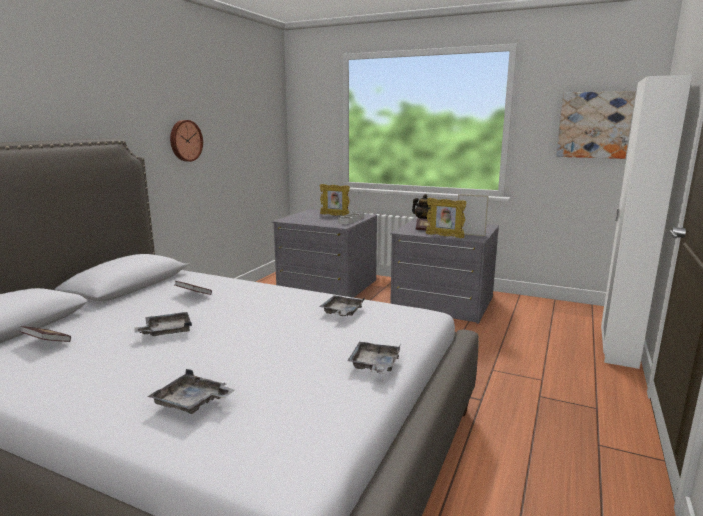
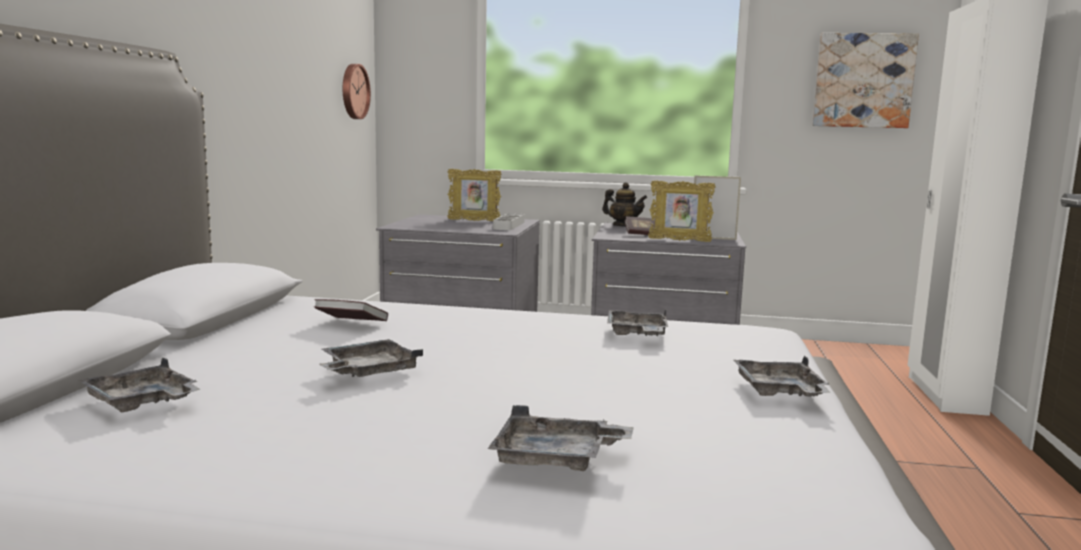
camera: 15 degrees left, 5 degrees down
(47, 343) = (142, 403): book -> grey tray
(185, 140) = (246, 77): wall clock -> wall clock (353, 91)

